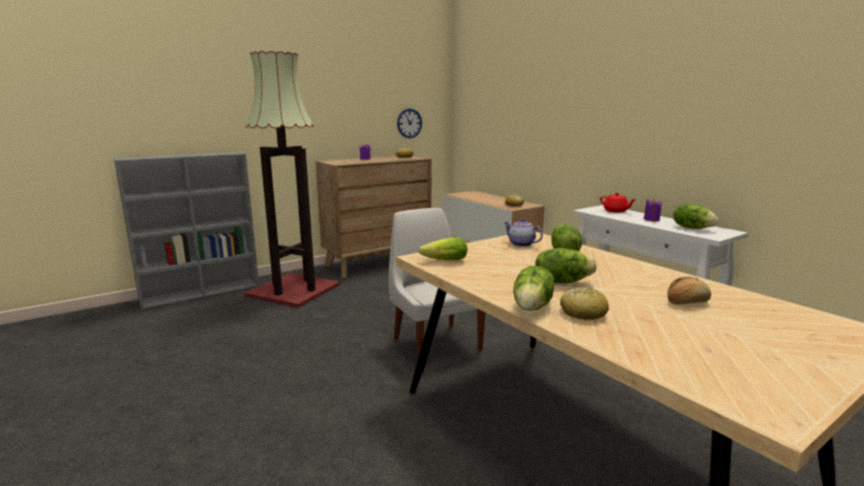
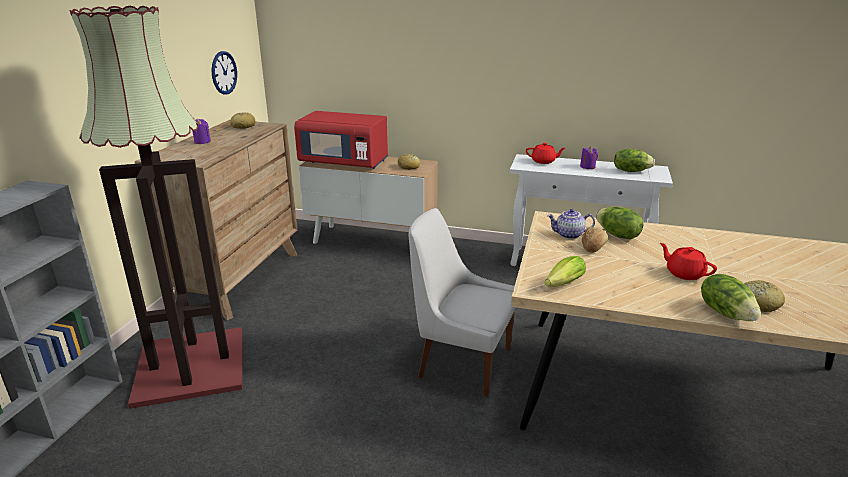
camera: 40 degrees left, 10 degrees up
(474, 197) = (344, 162): none -> red microwave
(561, 281) = (684, 273): lettuce -> red teapot
(686, 302) = (775, 263): bread -> bread (593, 247)

